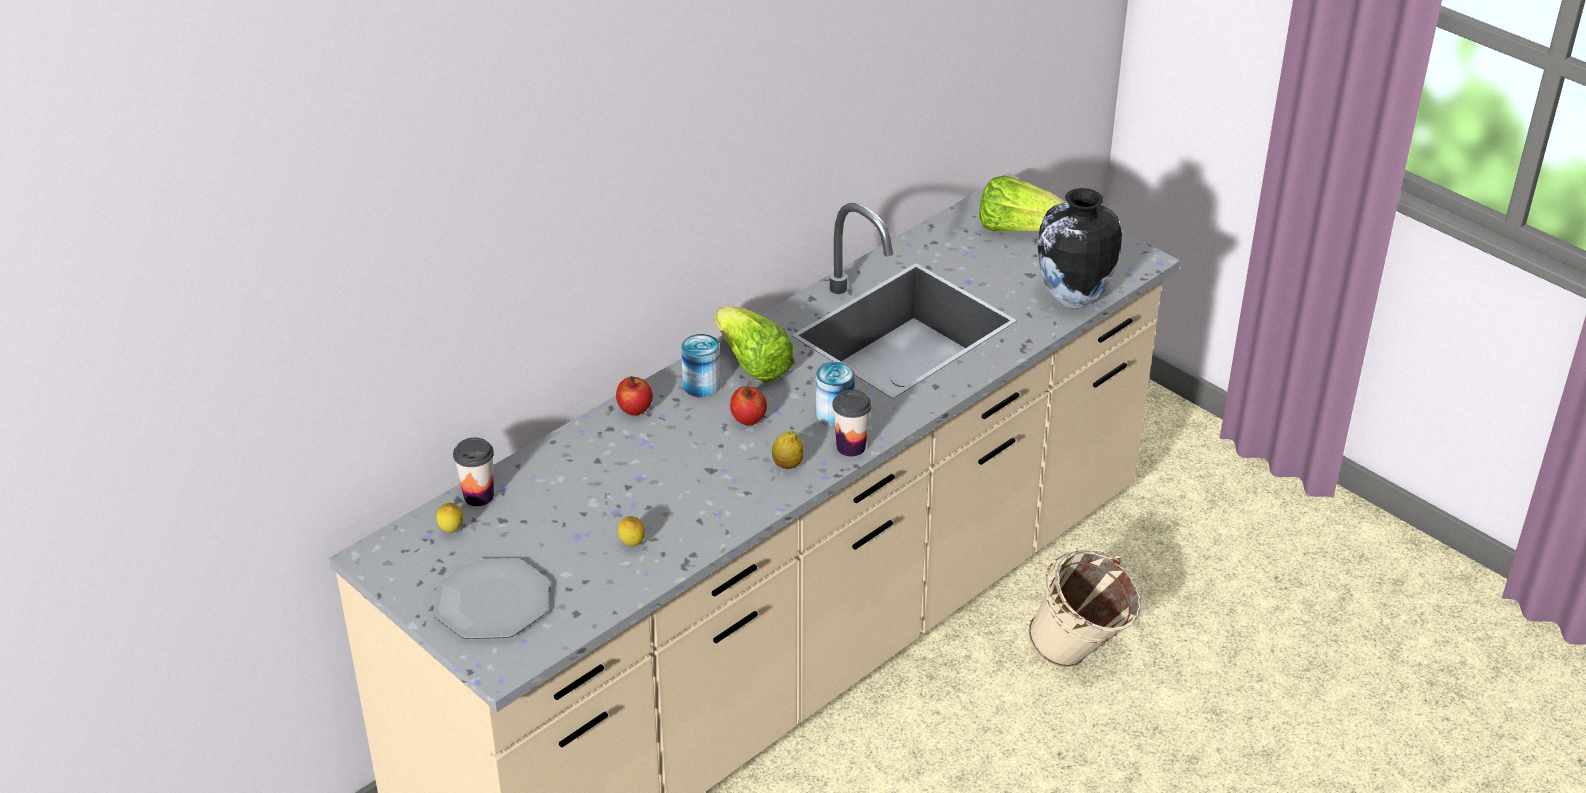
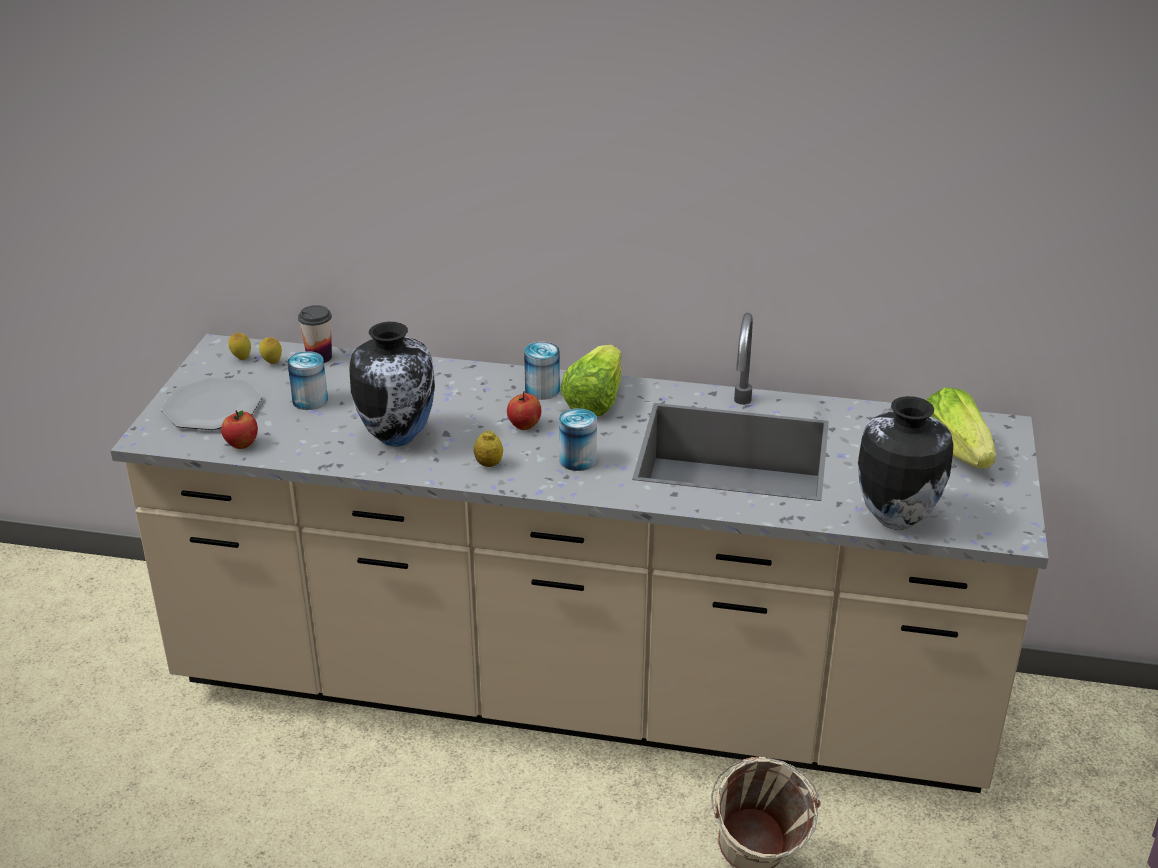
camera: 55 degrees right, 5 degrees down
(556, 532) = (310, 400): none -> can
(632, 545) = (325, 435): lemon -> lemon (241, 358)
(635, 410) = (480, 376): apple -> apple (241, 444)
(685, 500) = (398, 436): none -> vase
(851, 447) = (544, 484): cup -> none

